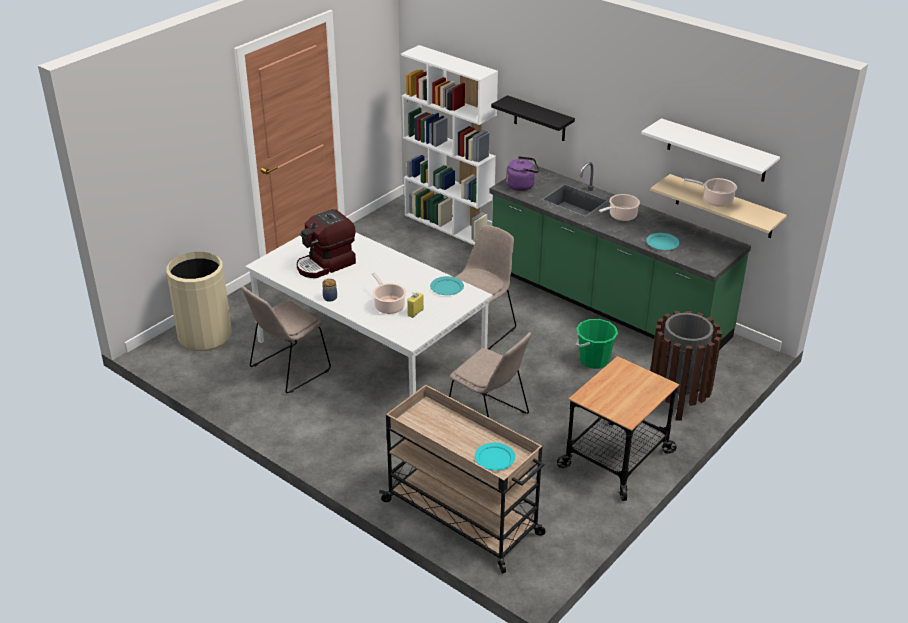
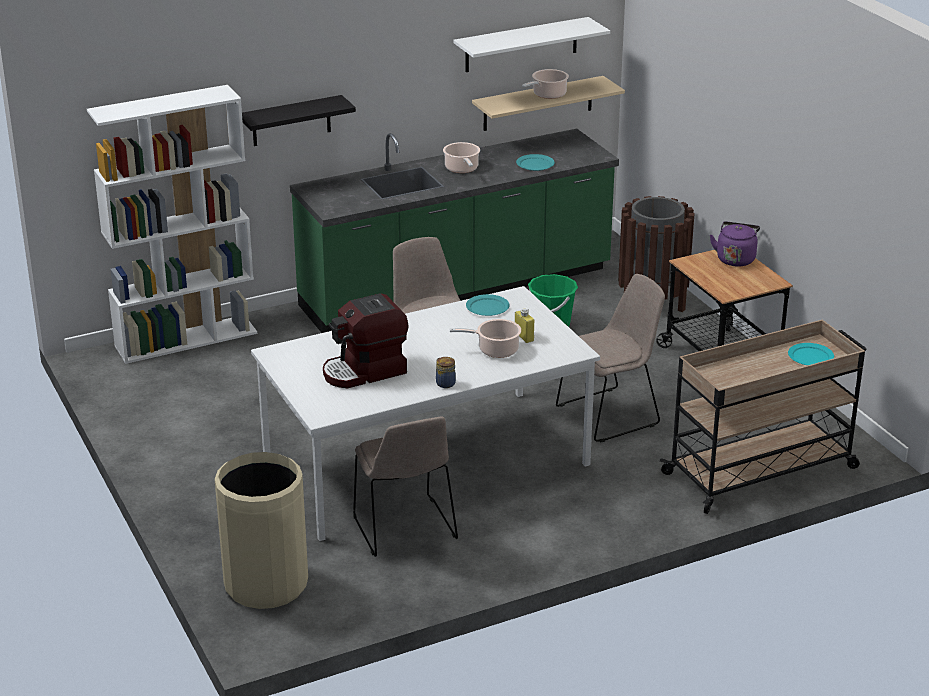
camera: 65 degrees left, 5 degrees down
(326, 265) = (365, 371): coffee machine -> coffee machine turned 75 degrees clockwise
(522, 185) = (338, 201): purple kettle -> purple kettle (735, 259)

